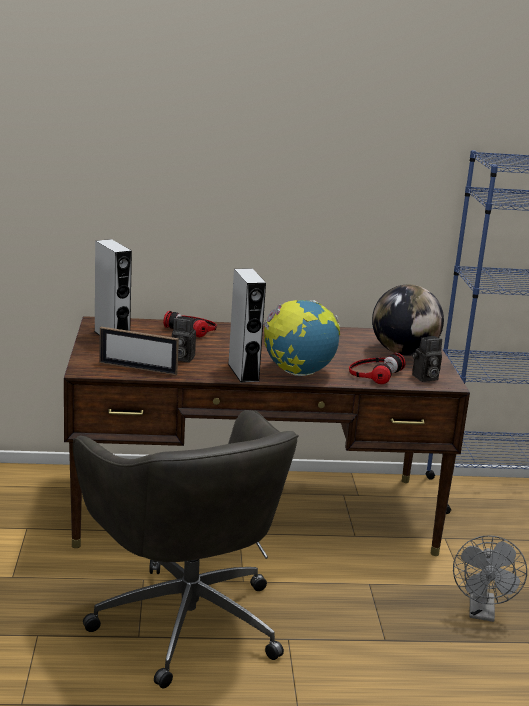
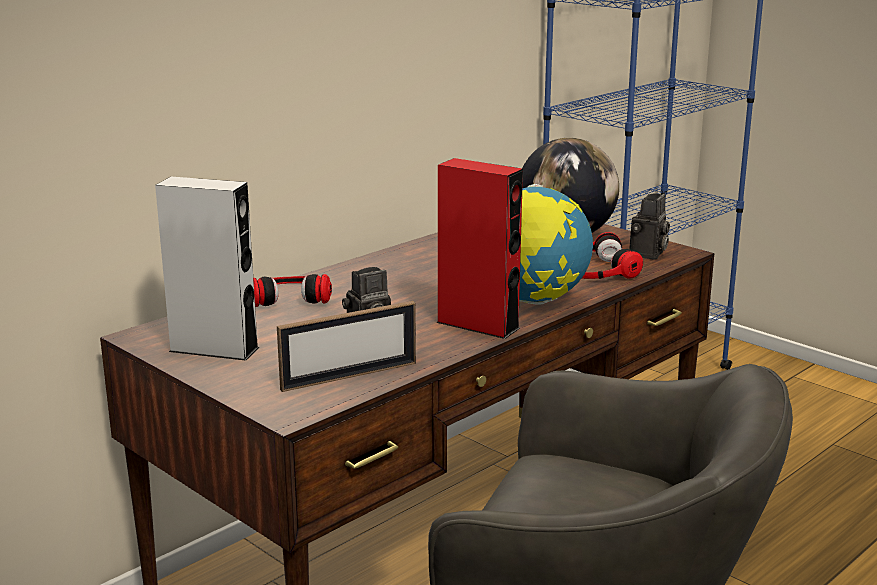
camera: 40 degrees left, 0 degrees up
(243, 372) = (478, 325): grey speaker -> red speaker
(482, 613) = (813, 521): grey fan -> none

